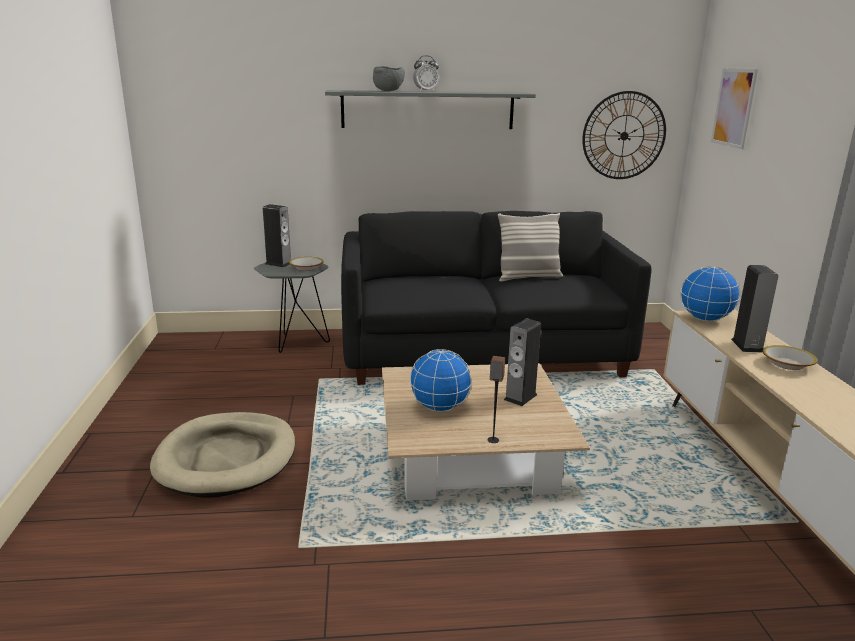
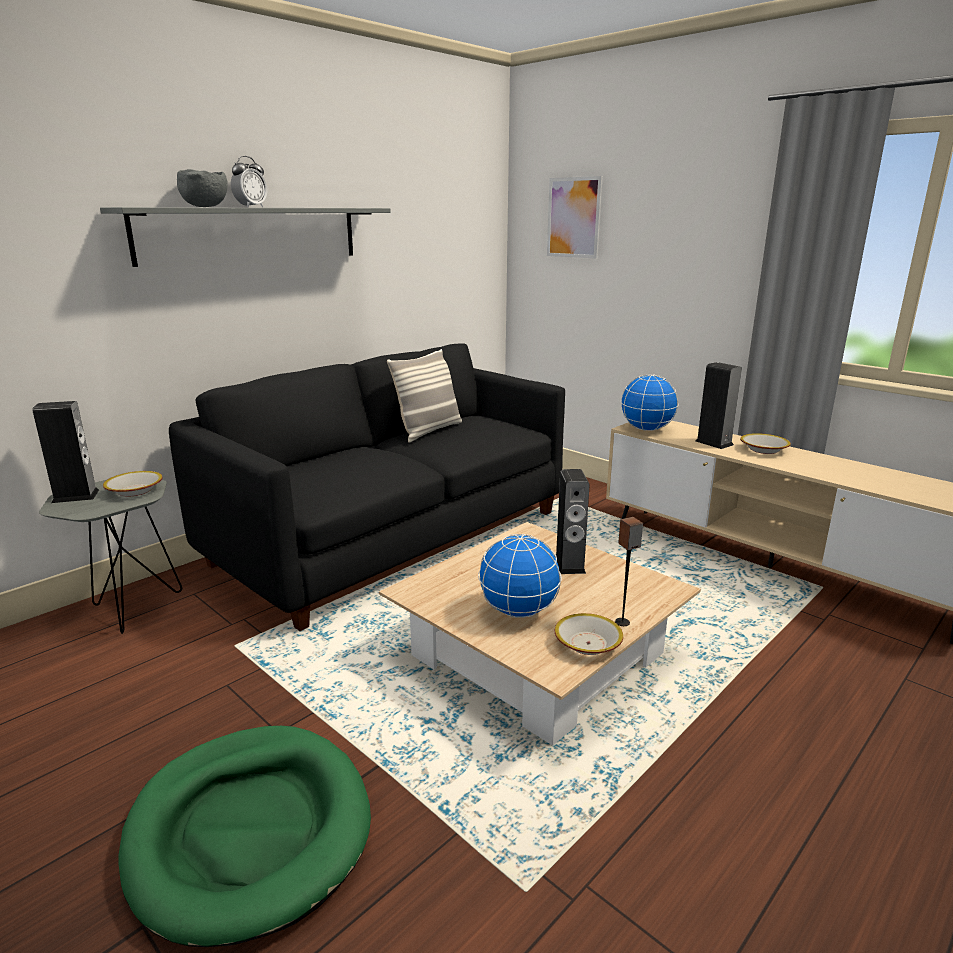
camera: 40 degrees left, 0 degrees up
(227, 458) = (250, 831): beige dog bed -> green dog bed
(449, 440) = (588, 644): none -> bowl
(624, 136) = (457, 256): wall clock -> none

